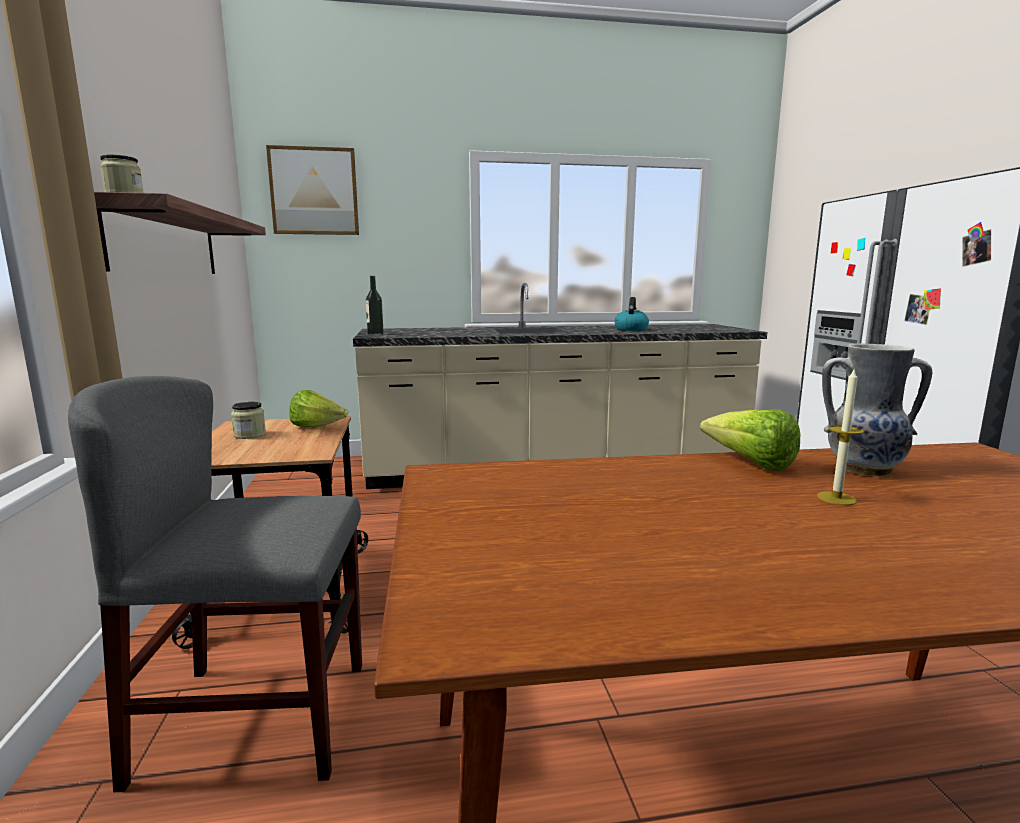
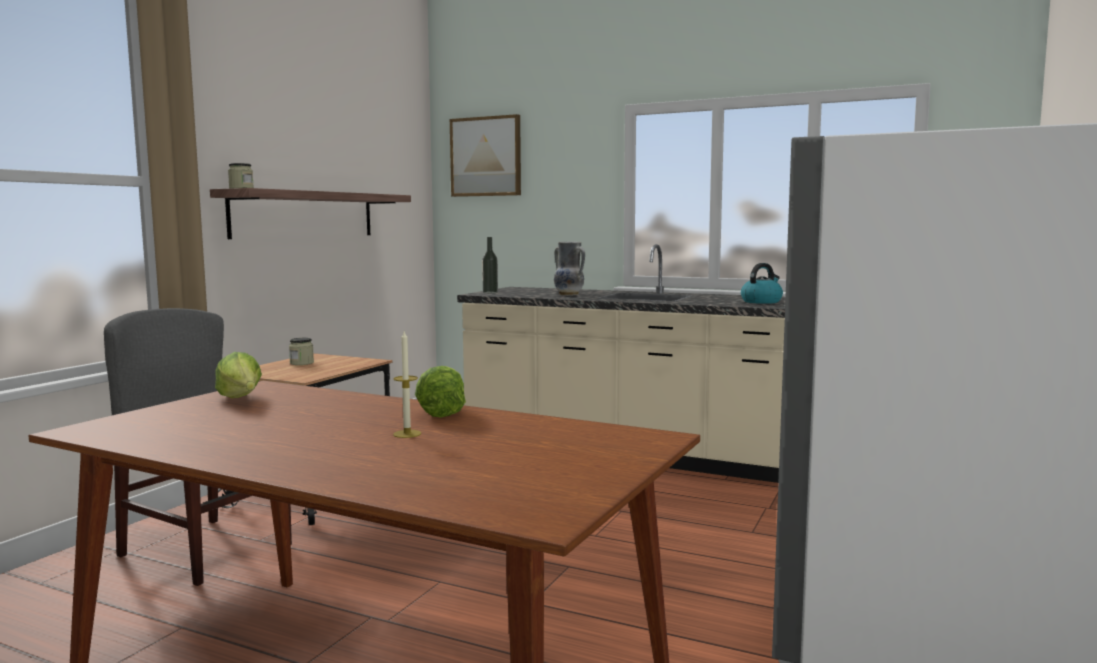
camera: 35 degrees right, 5 degrees down
(317, 428) = (349, 364): lettuce -> lettuce (241, 400)
(863, 469) = (504, 427): vase -> vase (569, 294)

